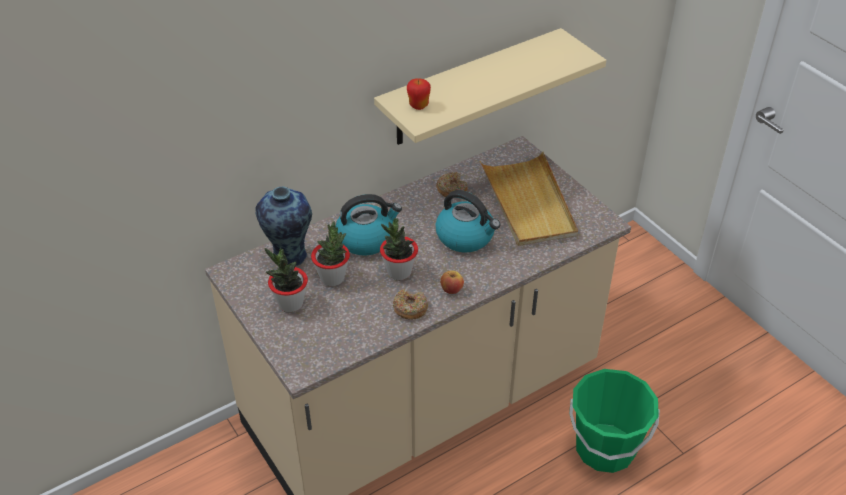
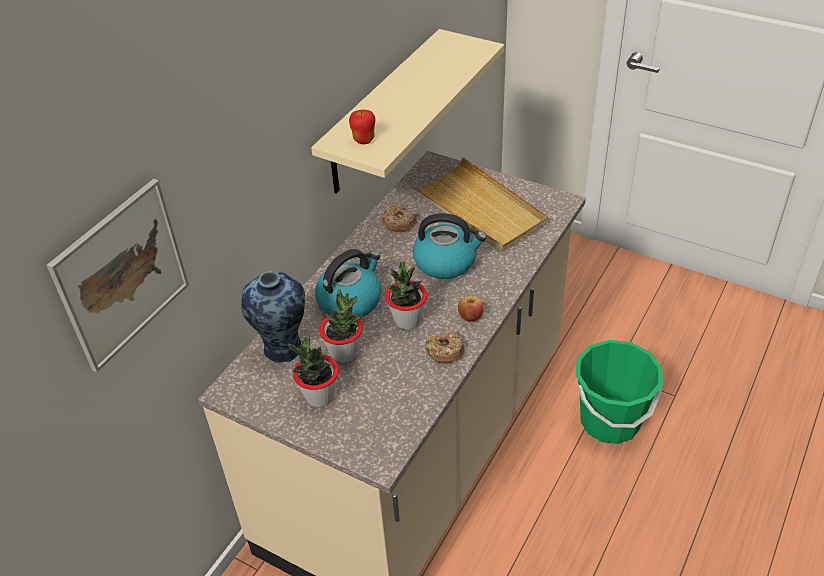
camera: 25 degrees left, 0 degrees up
(150, 147) = (122, 274): none -> picture

